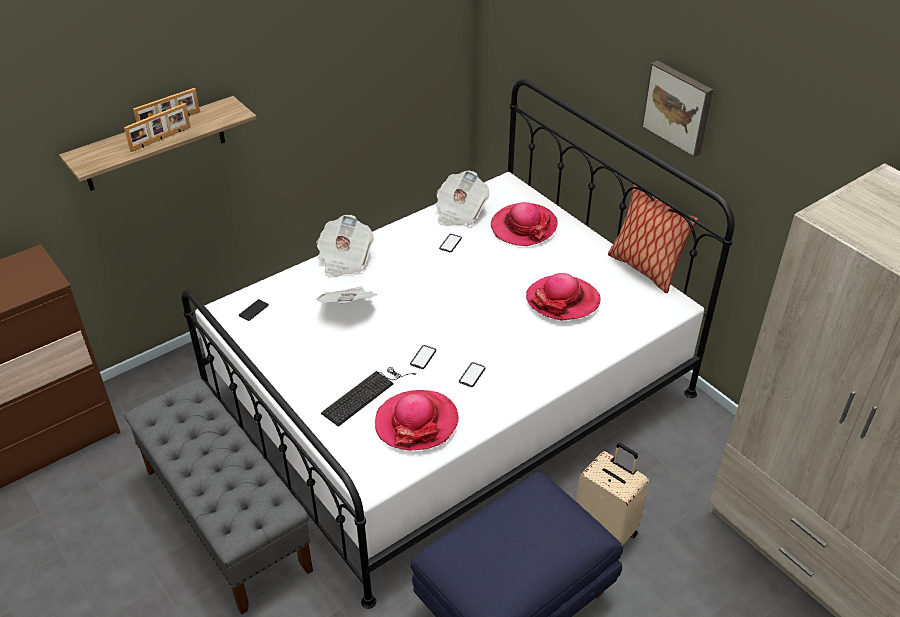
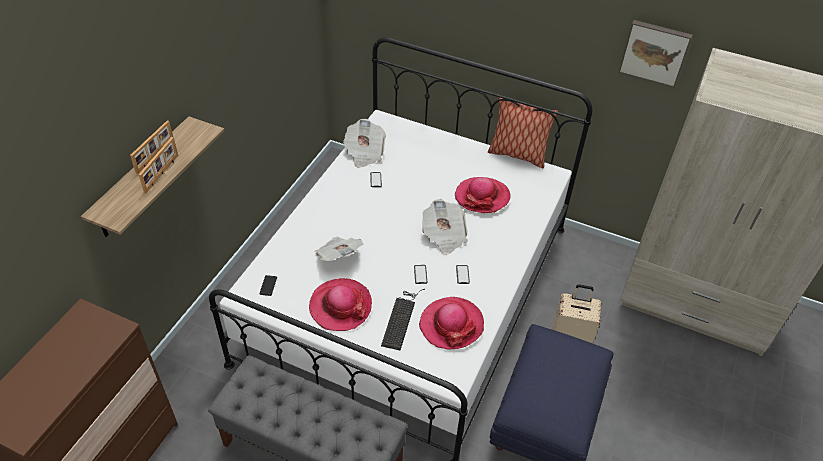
camera: 30 degrees left, 5 degrees up
(344, 260) = (307, 219): newspaper -> newspaper (444, 236)
(523, 227) = (417, 150): hat -> hat (340, 306)
(678, 107) = (533, 36): picture -> picture (655, 52)

